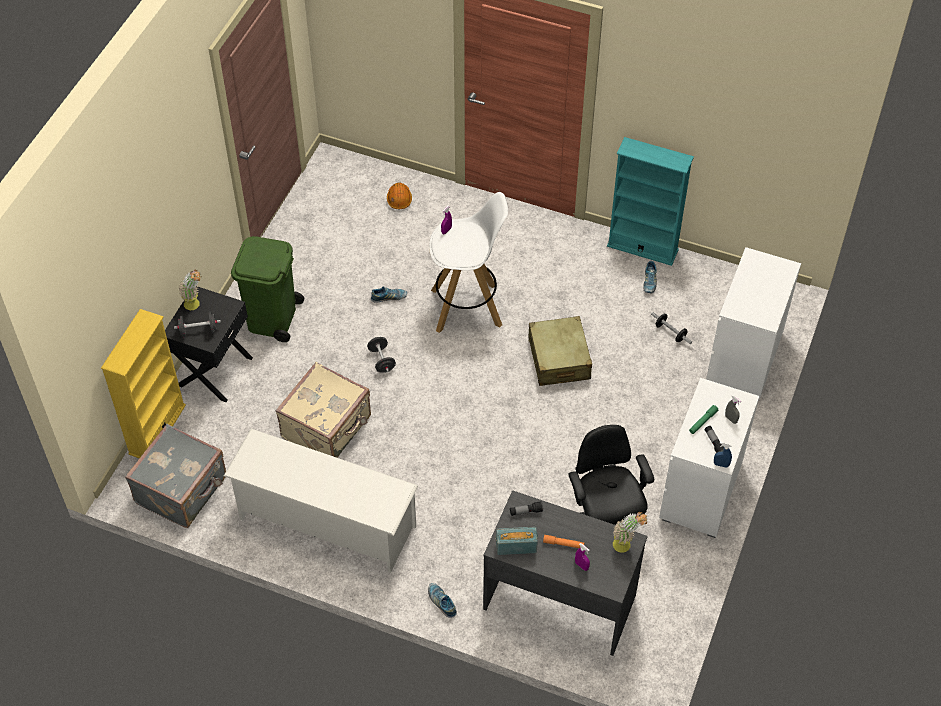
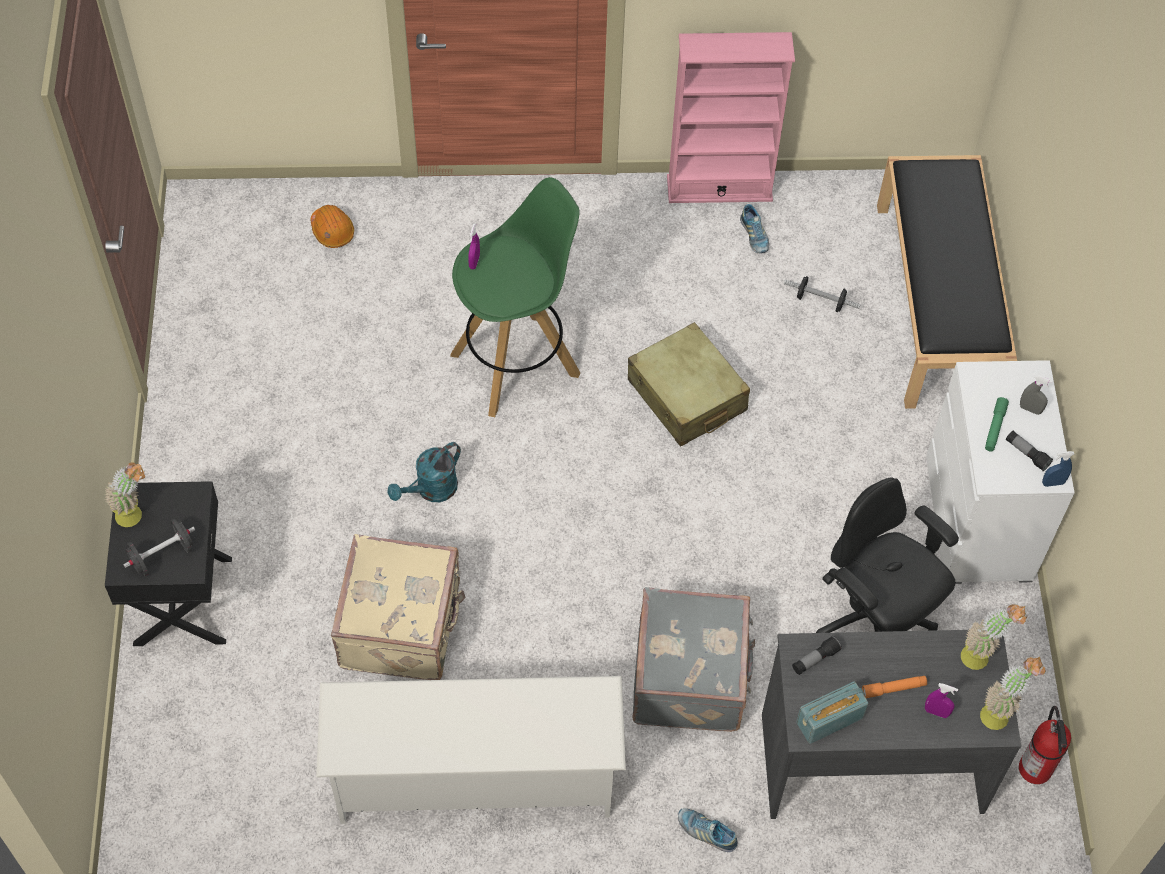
camera: 25 degrees left, 5 degrees up
(157, 429) = (137, 729): yellow bookcase -> none
(183, 490) = (228, 812): grey suitcase -> grey suitcase (691, 677)
(272, 319) = (232, 485): green trash can -> none
(381, 360) = (431, 490): black dumbbell -> turquoise watering can
(389, 297) = (393, 389): shoe -> none
(467, 307) = (517, 364): white stool -> green stool
(619, 580) = (1000, 712): none -> potted plant
(642, 248) = (719, 188): turquoise bookcase -> pink bookcase
(658, 643) = (1036, 769): none -> fire extinguisher
(744, 358) = (938, 304): white dresser -> black bench

